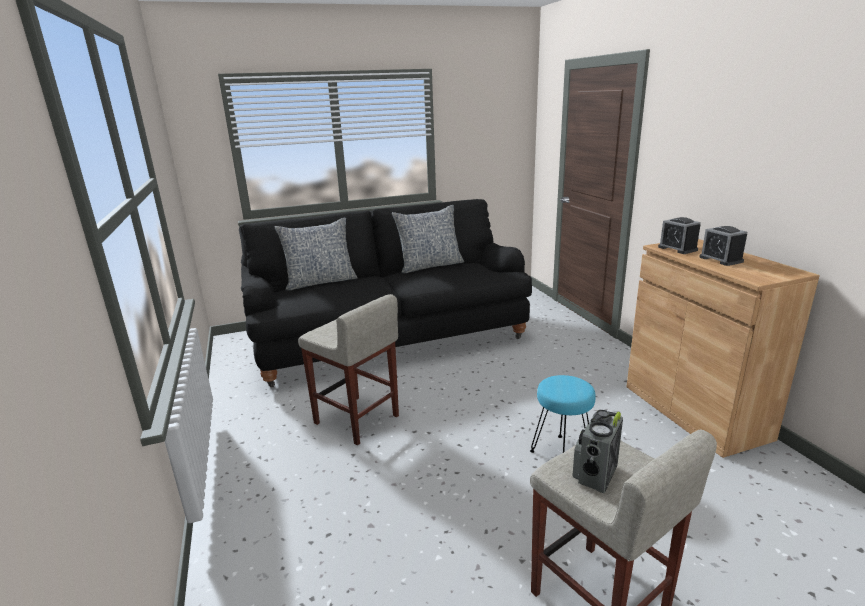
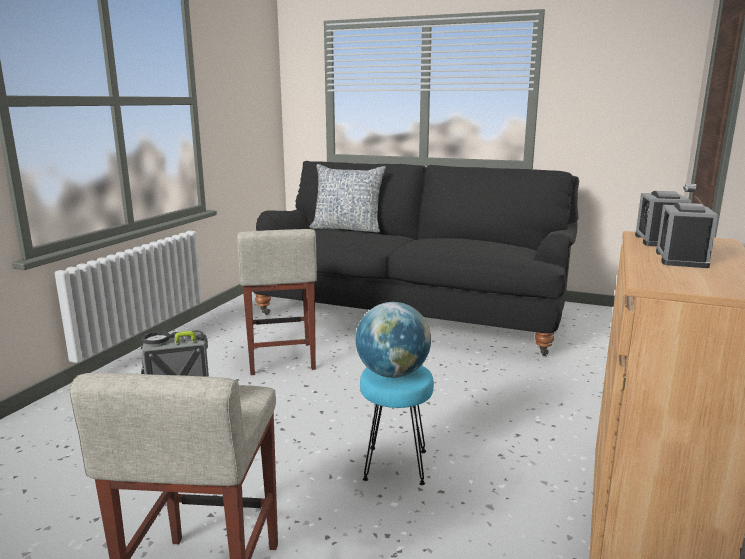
camera: 40 degrees right, 5 degrees down
(430, 266) = (464, 237): pillow -> none
(567, 389) = (393, 374): none -> globe

